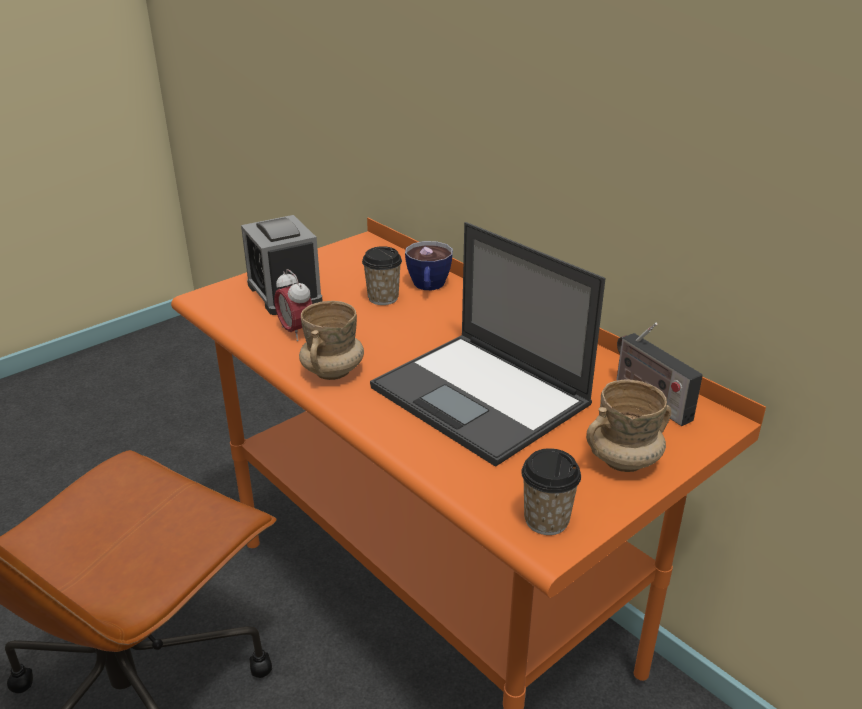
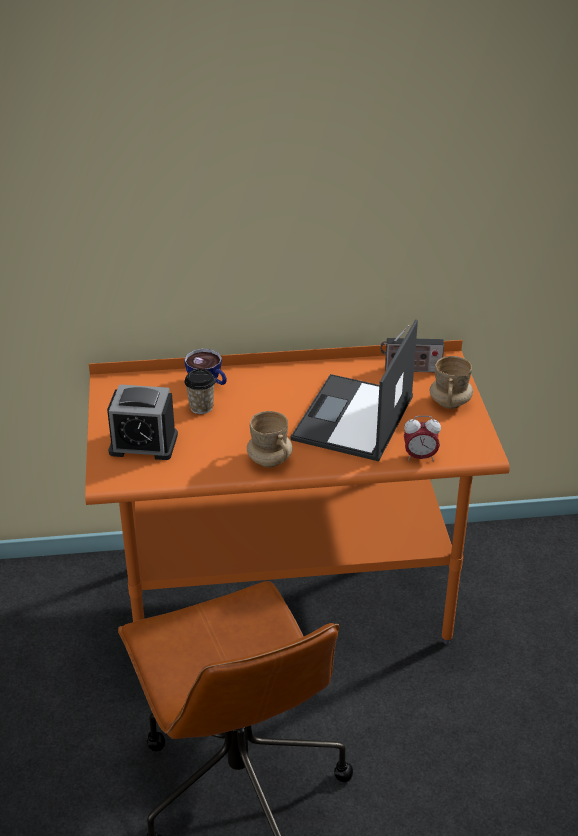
camera: 55 degrees left, 5 degrees up
(296, 332) = (204, 457): alarm clock -> alarm clock (420, 457)
(482, 397) = (353, 419): laptop -> laptop turned 120 degrees clockwise
(546, 520) = (470, 446): cup -> none

